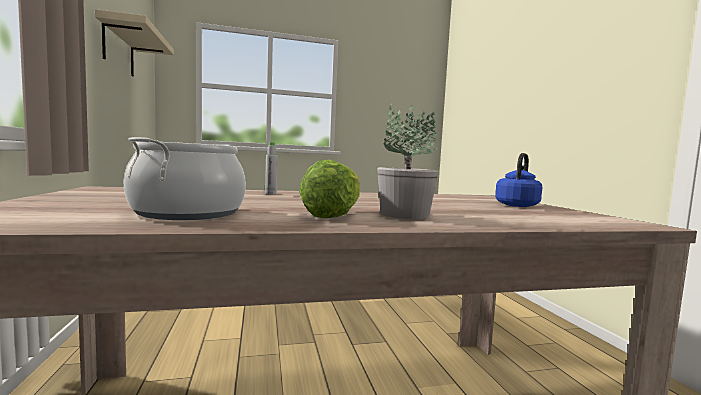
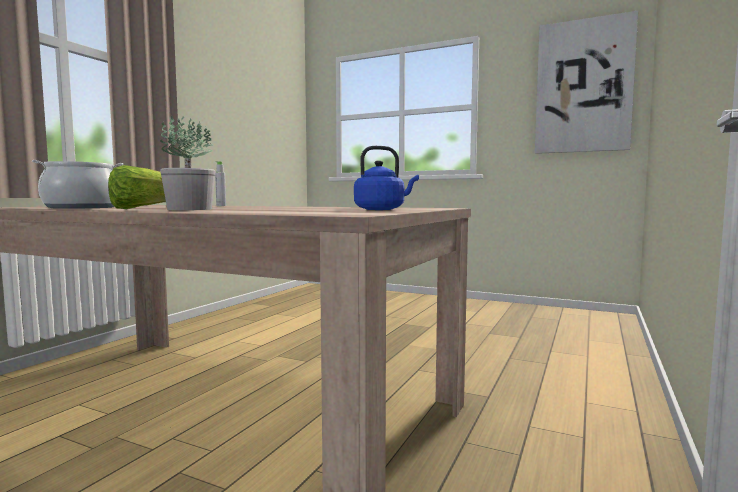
camera: 40 degrees right, 0 degrees up
(118, 49) = (243, 100): beige shelf -> none
(408, 96) = (583, 87): none -> picture

